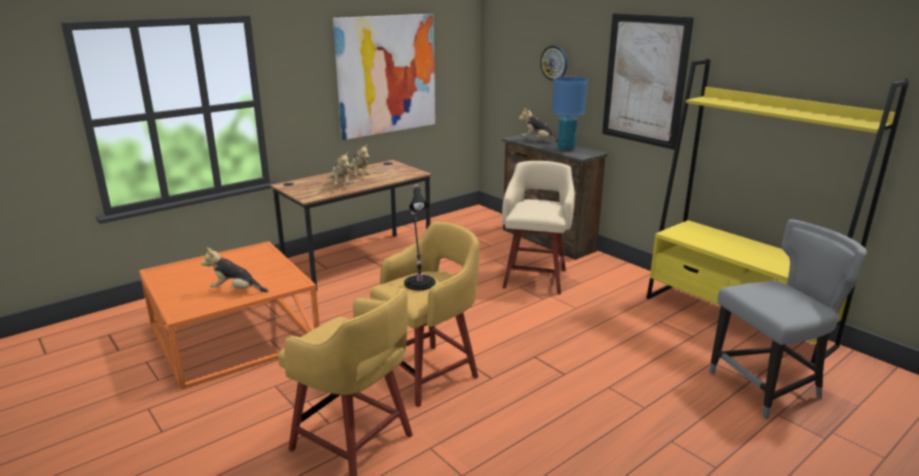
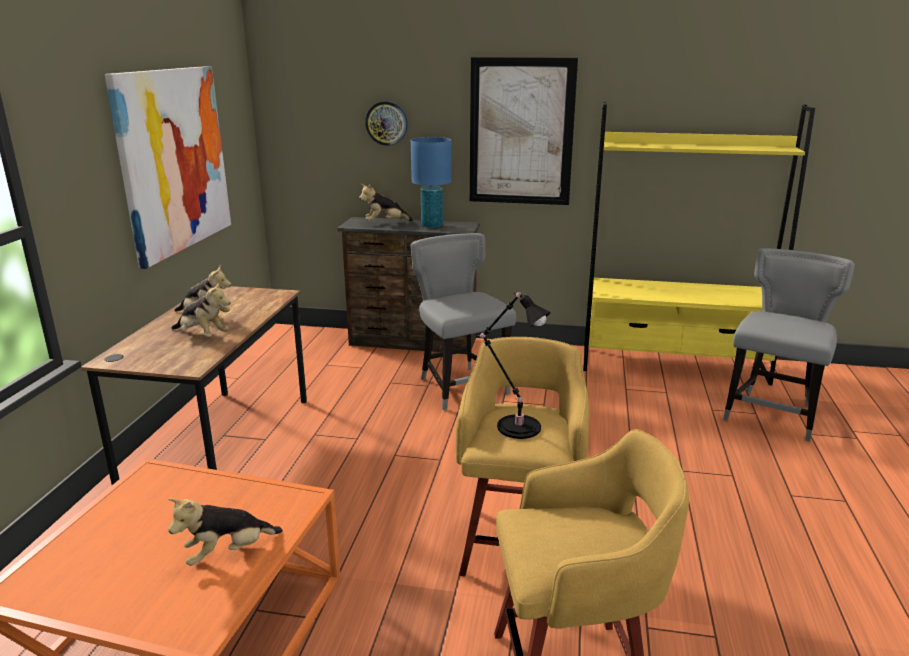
camera: 40 degrees left, 0 degrees up
(535, 277) = (461, 386): beige stool -> grey chair

